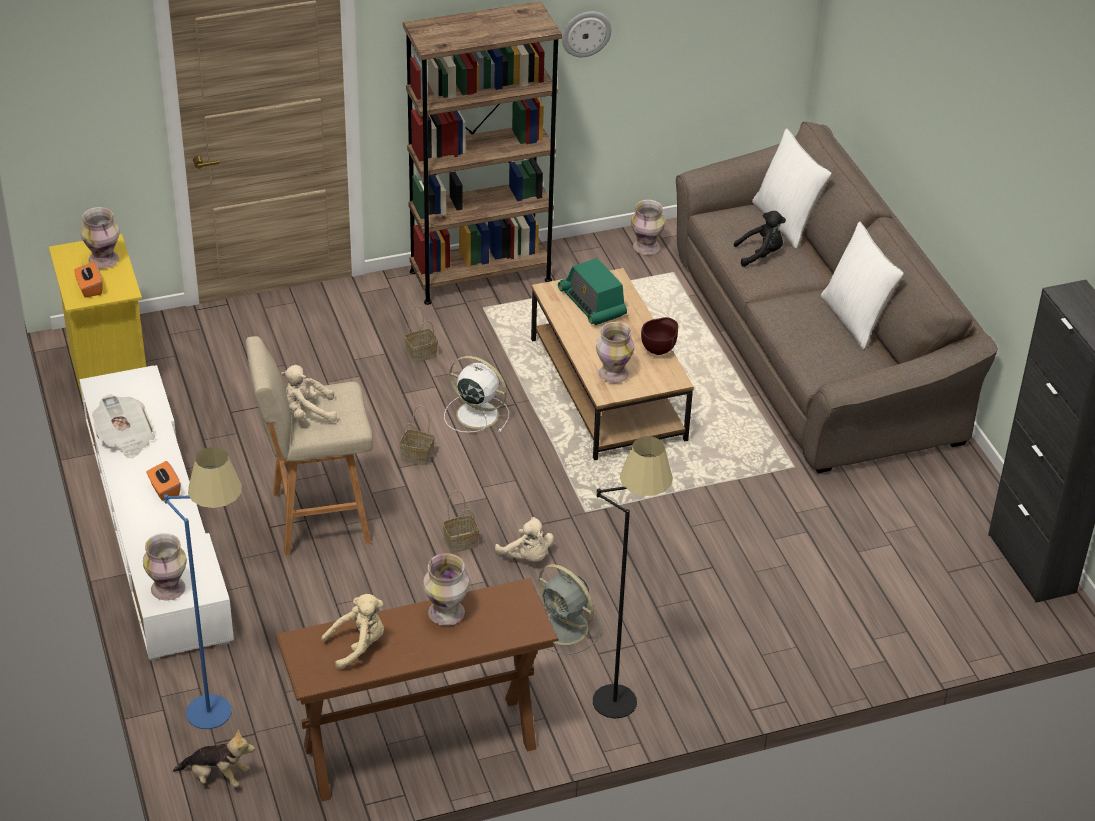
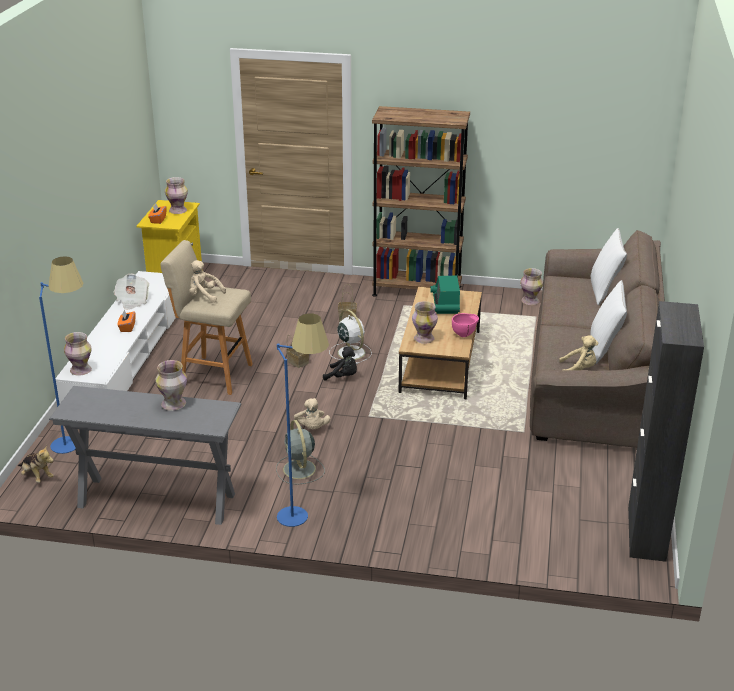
camera: 30 degrees right, 10 degrees down
(358, 646) = (108, 404): beige plush toy -> beige plush toy (579, 369)
(419, 747) = (156, 500): brown console table -> grey console table
(461, 541) = (282, 409): basket -> none
(586, 33) = (502, 142): wall clock -> none
(622, 687) = (304, 510): black floor lamp -> blue floor lamp
(659, 350) = (464, 335): brown bowl -> pink bowl
(761, 254) = (571, 302): black plush toy -> black plush toy (343, 377)

